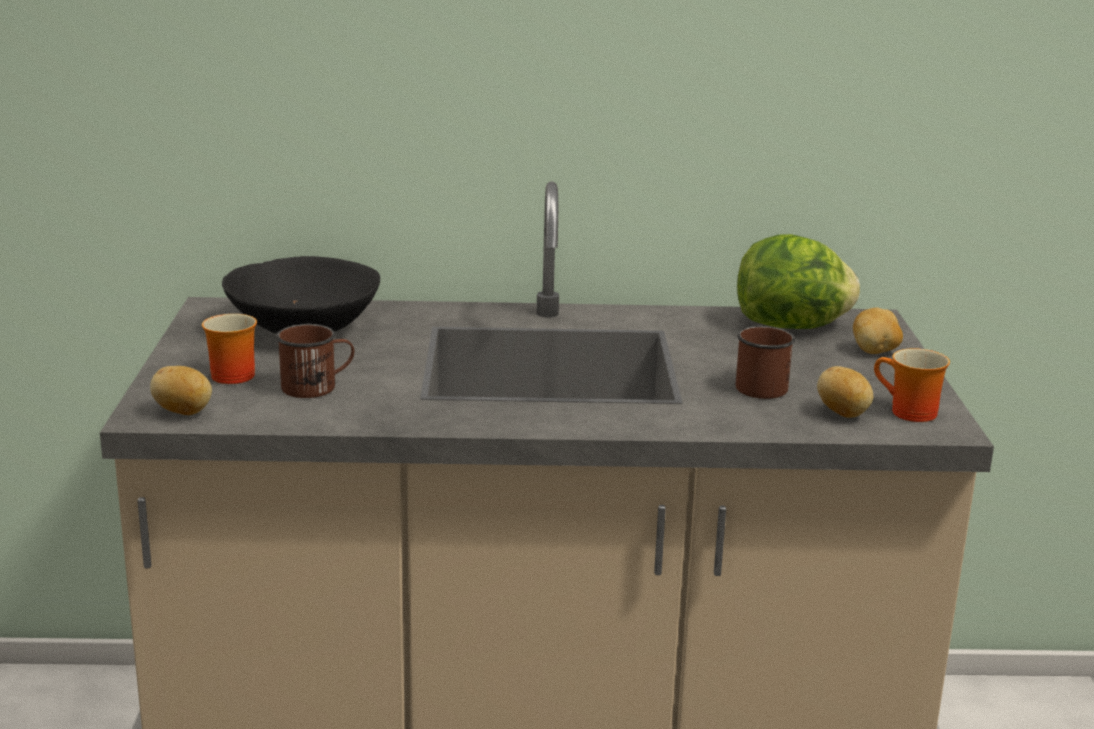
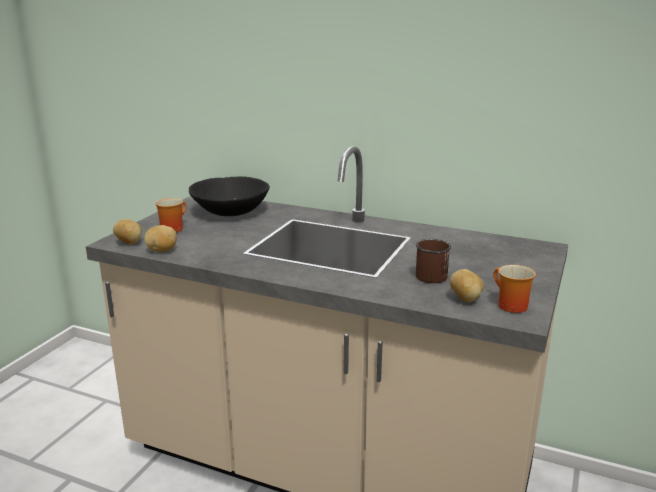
camera: 25 degrees right, 0 degrees up
(317, 387) = (202, 240): brown mug -> none
(792, 327) = (489, 245): lettuce -> none
(875, 351) = (526, 266): potato -> potato (162, 251)

